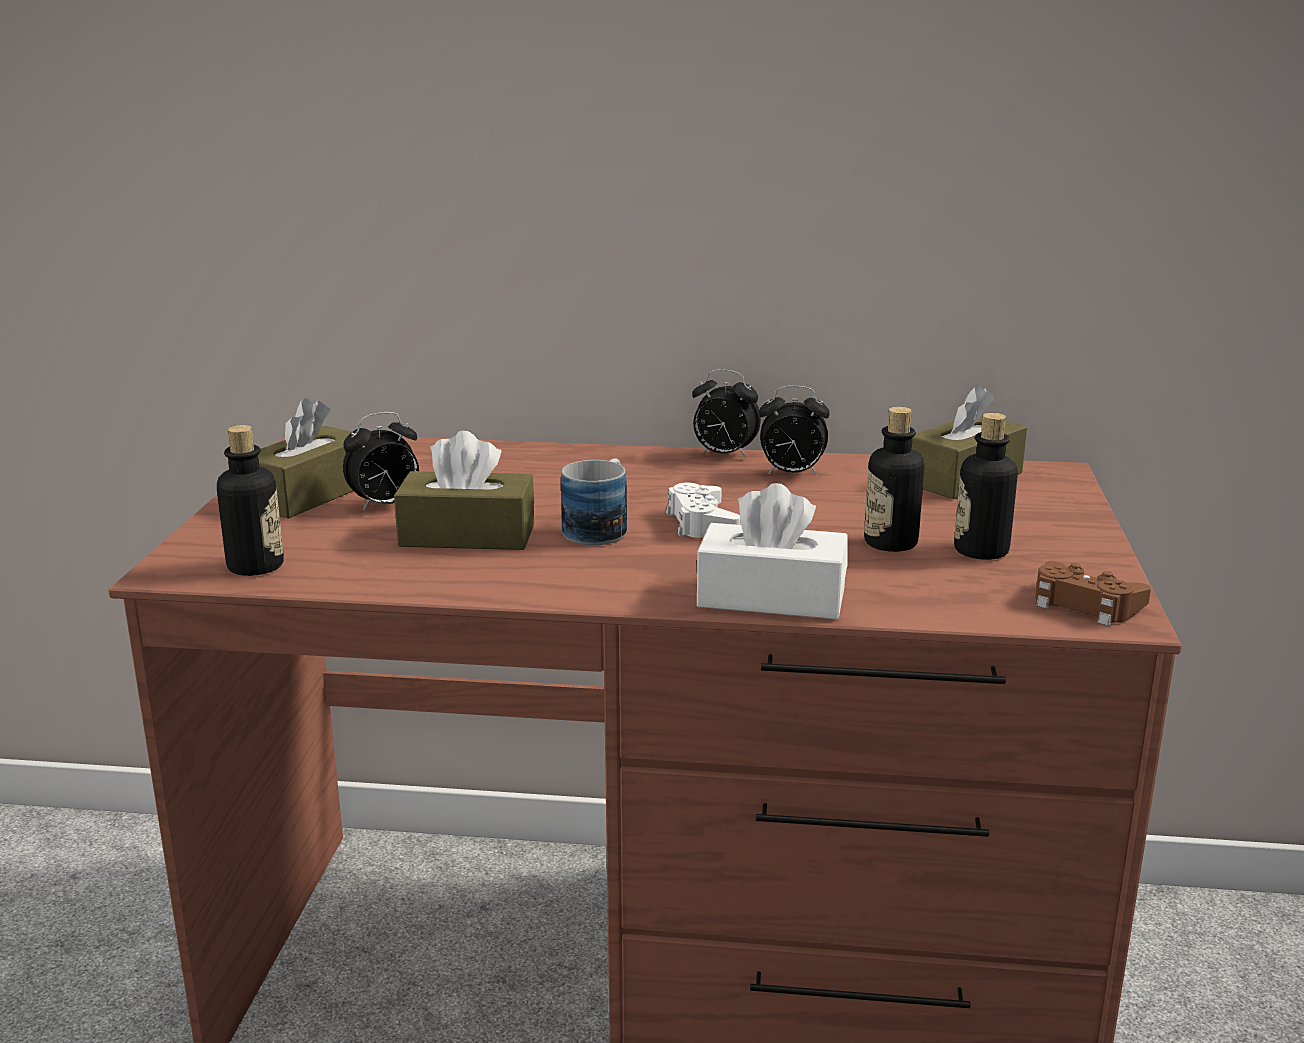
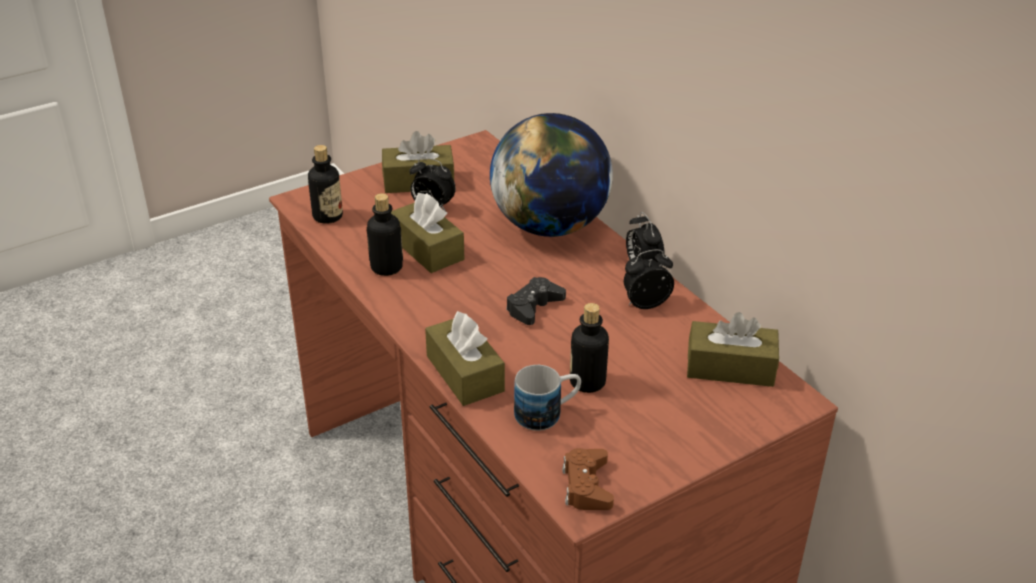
camera: 50 degrees right, 15 degrees up
(558, 466) = (550, 226): none -> globe
(600, 528) = (485, 281): mug -> mug (547, 413)
(701, 522) = (534, 307): white game controller -> black game controller
(771, 598) = (465, 373): white tissue box -> brown tissue box
(791, 474) = (645, 303): alarm clock -> alarm clock turned 105 degrees clockwise
(981, 550) = (618, 419): bottle -> bottle (386, 267)

